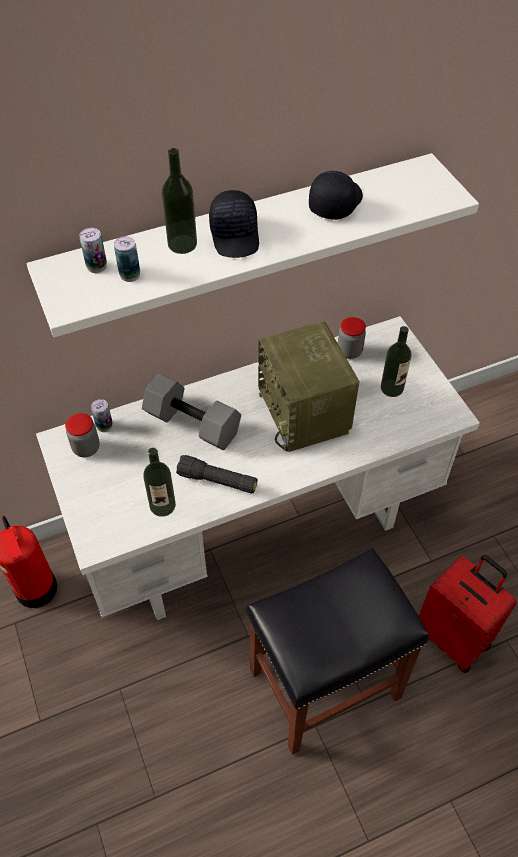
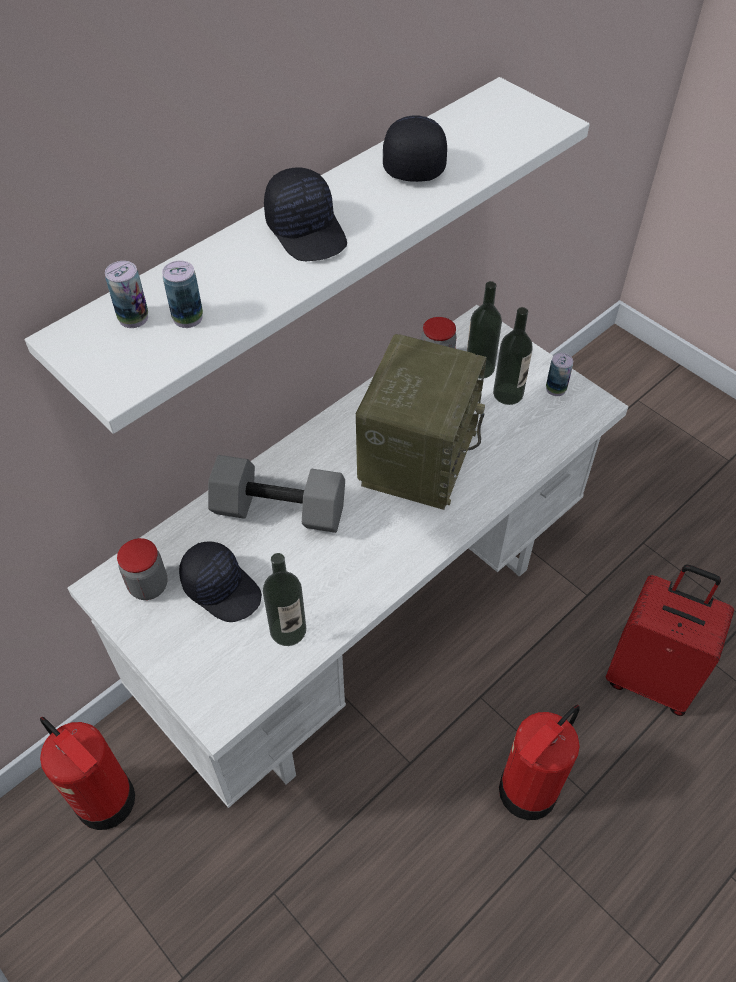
camera: 20 degrees left, 0 degrees up
(104, 425) = (161, 548): can -> can (556, 389)
(132, 464) = (222, 588): none -> black cap
(182, 244) = (240, 259): bottle -> bottle (479, 368)
(217, 481) = (346, 574): black flashlight -> none
(305, 413) = (418, 454): radio -> radio turned 120 degrees counterclockwise
(323, 685) = (527, 791): black stool -> fire extinguisher

